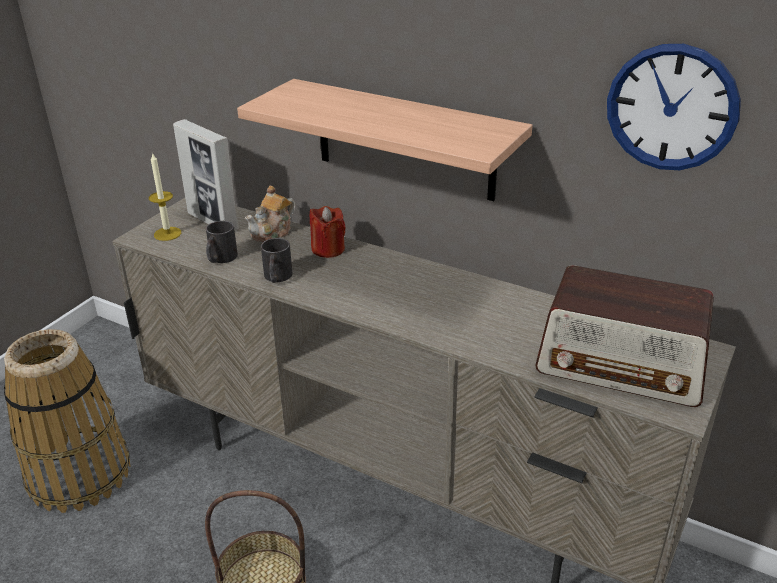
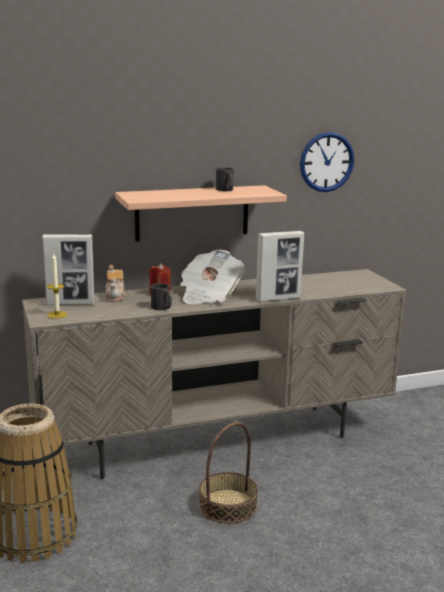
camera: 50 degrees left, 15 degrees down
(220, 258) = (115, 312): black mug -> black mug (226, 190)
(373, 282) = (209, 295): none -> newspaper
(442, 338) = (278, 299): none -> picture frame
(622, 365) = (349, 284): radio -> none

